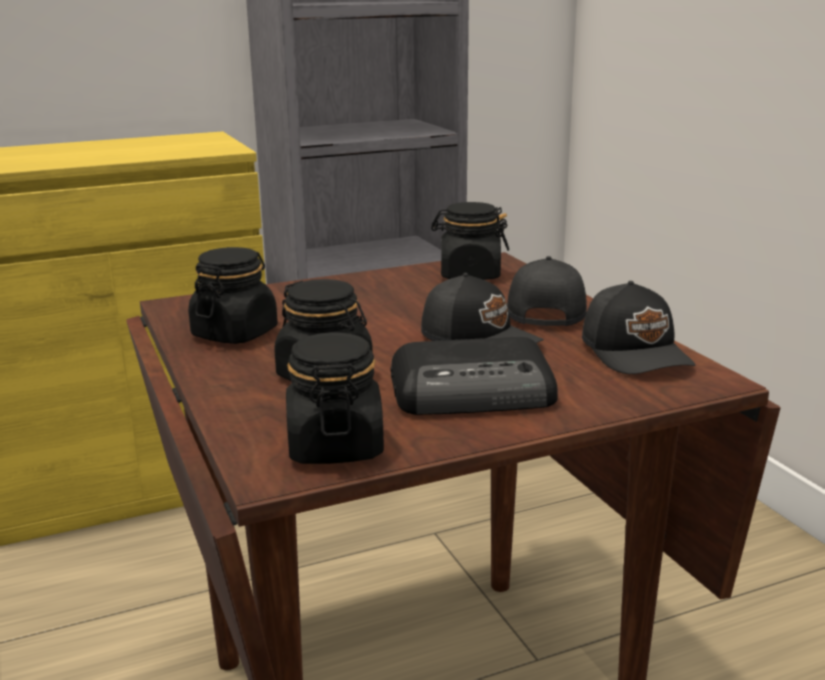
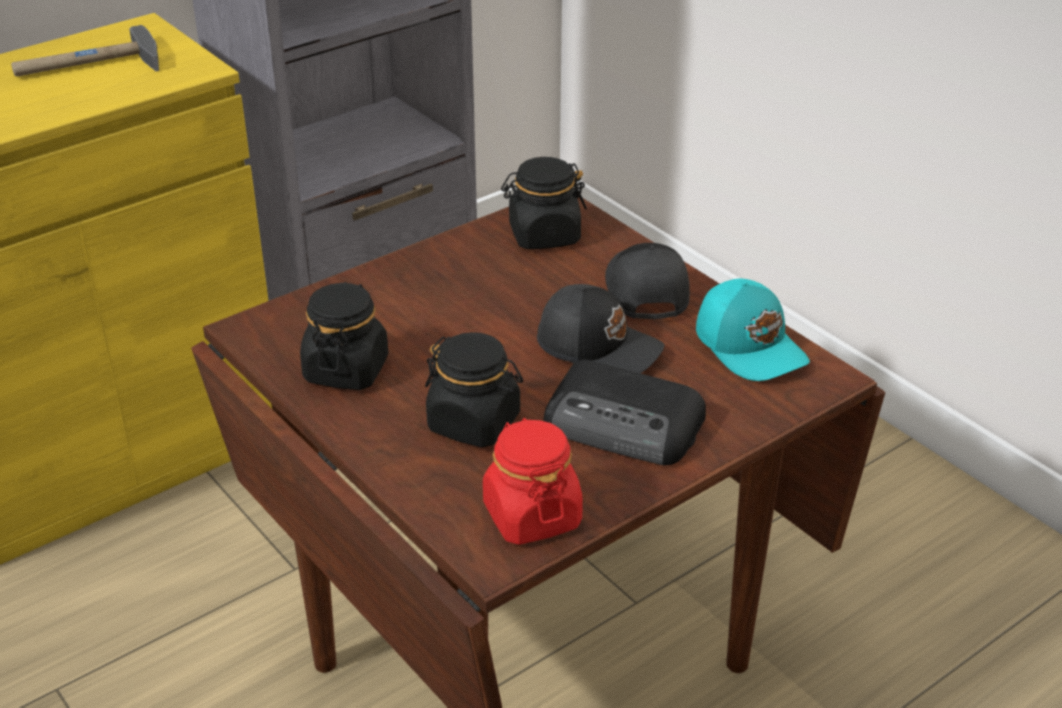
camera: 15 degrees left, 15 degrees up
(149, 145) = (87, 66): none -> hammer
(335, 446) = (531, 515): black jar -> red jar
(476, 392) = (625, 425): radio -> radio turned 45 degrees clockwise
(637, 353) = (751, 346): black cap -> turquoise cap

